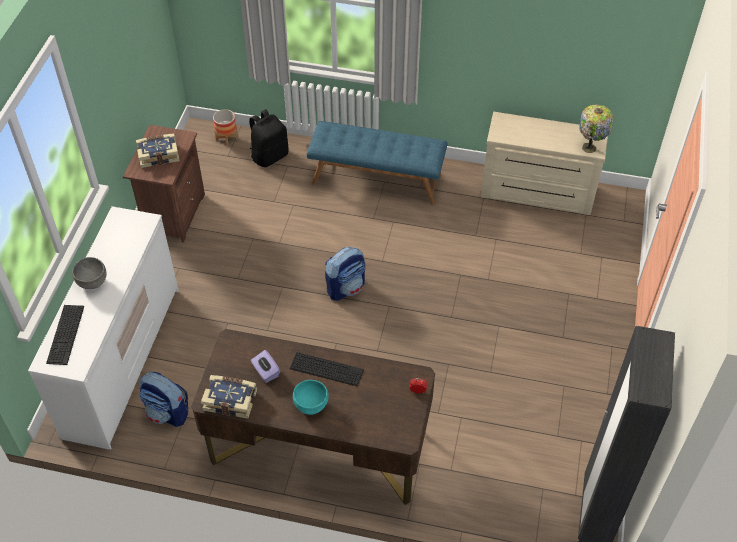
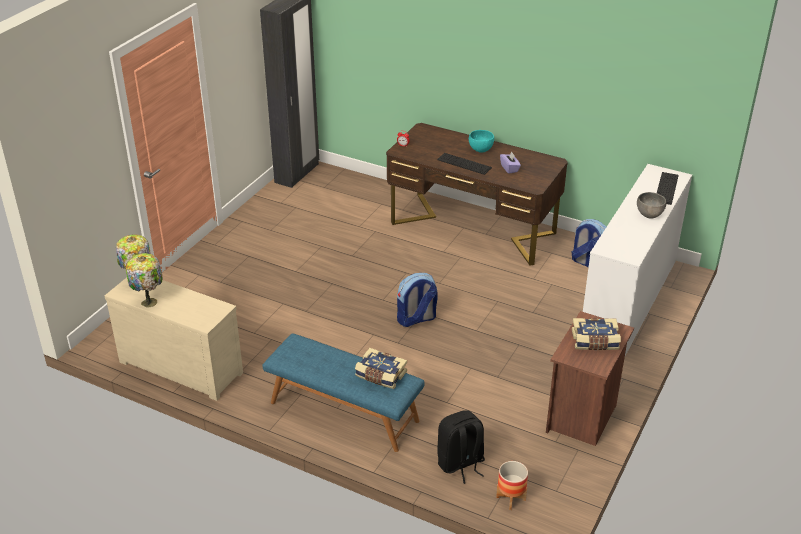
camera: 165 degrees left, 15 degrees down
(230, 400) = (538, 160): book -> book (380, 375)
(563, 129) = (149, 301): none -> table lamp

